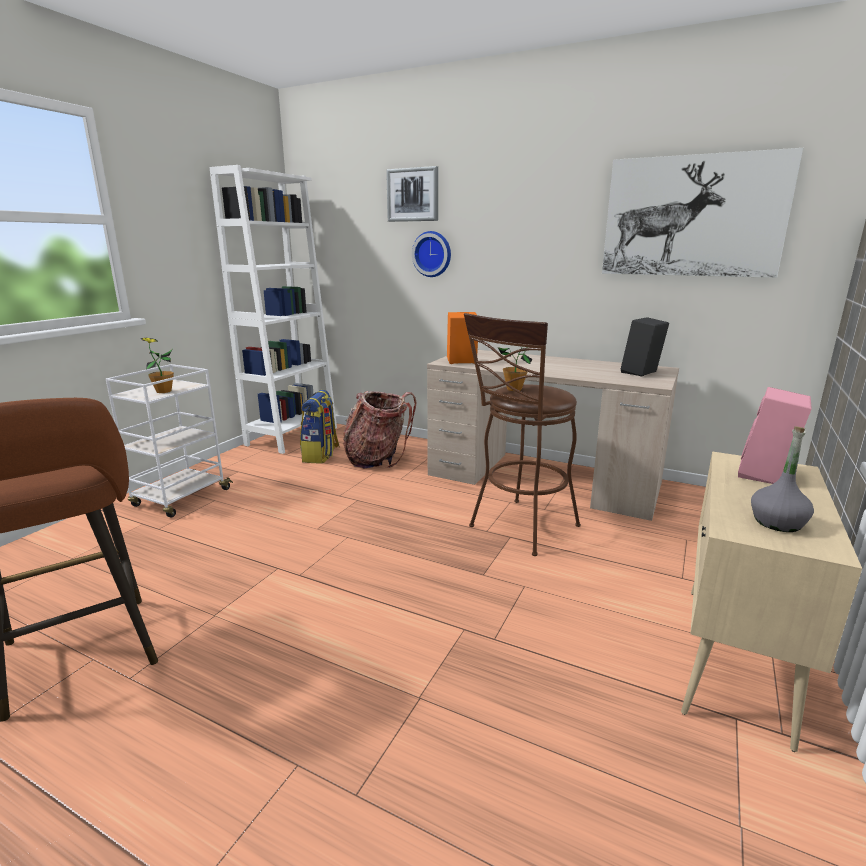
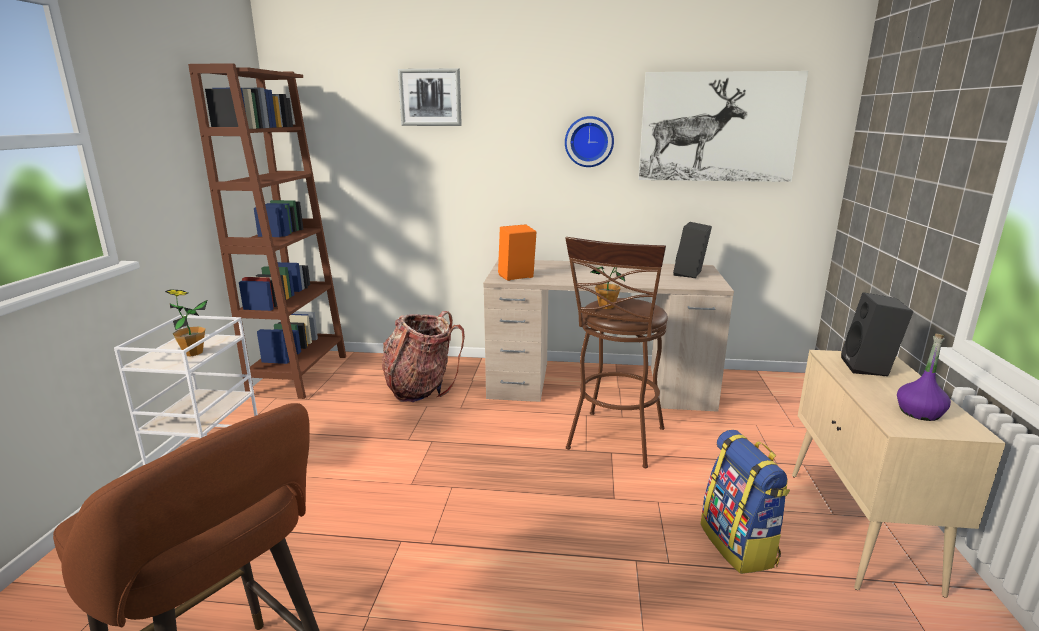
camera: 20 degrees left, 0 degrees up
(292, 436) = (299, 374): white bookcase -> brown bookcase
(321, 455) = (352, 394): backpack -> backpack (739, 545)
(432, 254) = (456, 161): wall clock -> wall clock (589, 141)
(766, 475) = (869, 368): pink speaker -> black speaker
(777, 522) = (919, 413): grey bottle -> purple bottle

